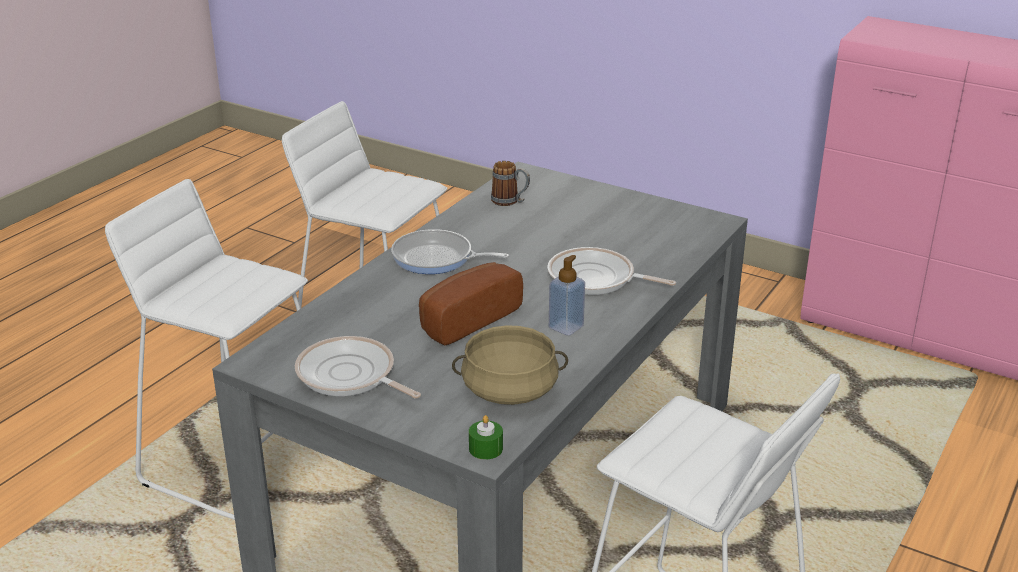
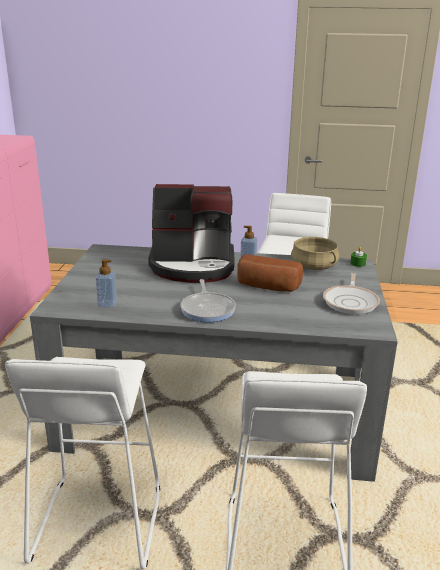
camera: 115 degrees left, 5 degrees down
(510, 202) = (107, 304): mug -> soap dispenser
(595, 279) = (193, 266): frying pan -> coffee machine

